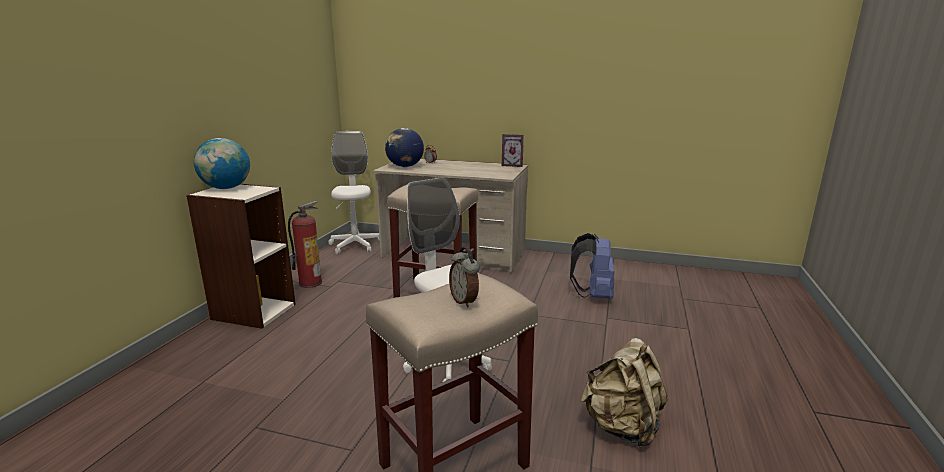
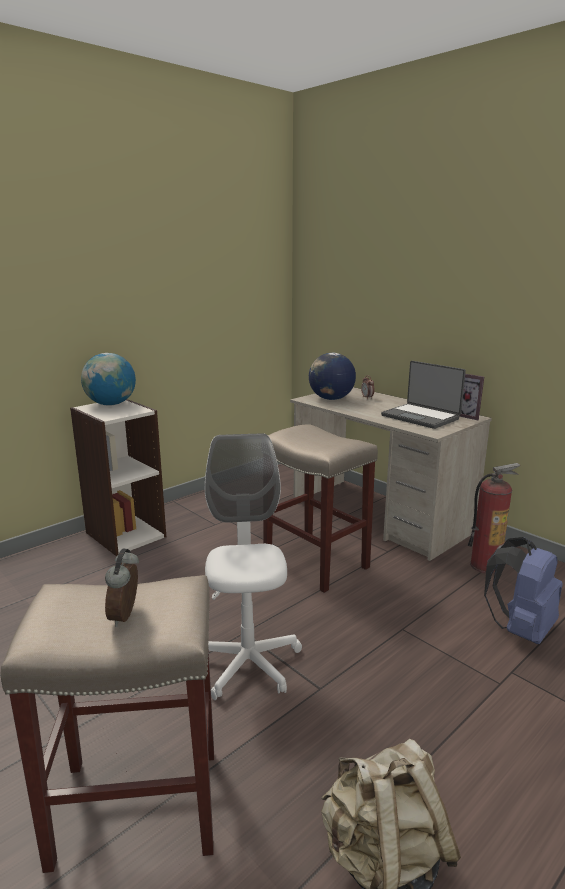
camera: 30 degrees right, 0 degrees up
(310, 283) = (200, 515): fire extinguisher -> fire extinguisher (485, 565)
(355, 245) = (281, 479): white office chair -> none
(485, 169) = (421, 417): none -> laptop

